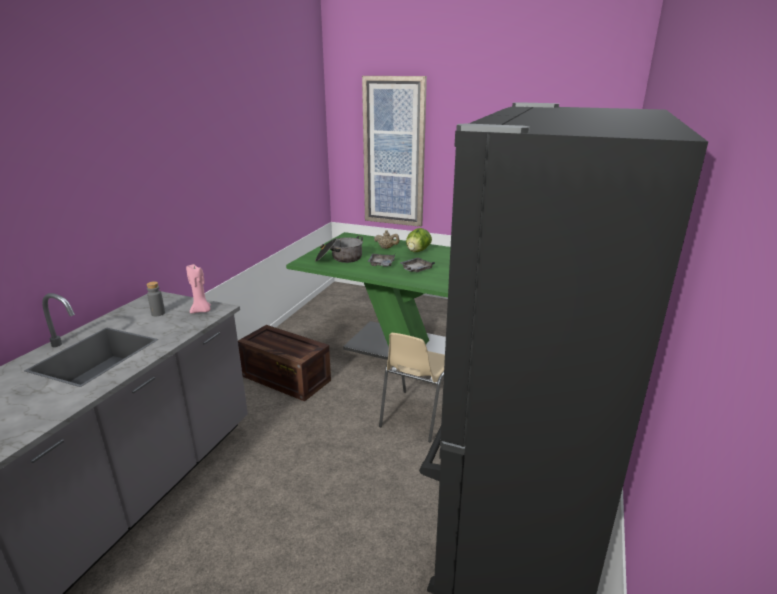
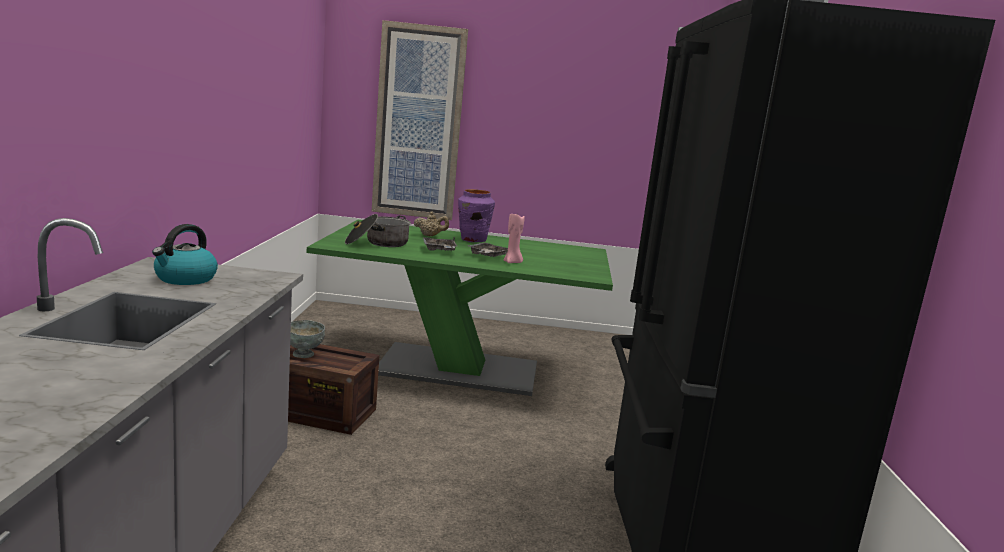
camera: 20 degrees left, 10 degrees down
(158, 313) = (185, 279): grey bottle -> kettle
(202, 311) = (252, 277): pink candle -> pink candle (512, 262)
(279, 342) = (304, 354): none -> grey bowl
(416, 416) = (513, 441): beige chair -> none
(417, 251) = (473, 240): lettuce -> purple vase

